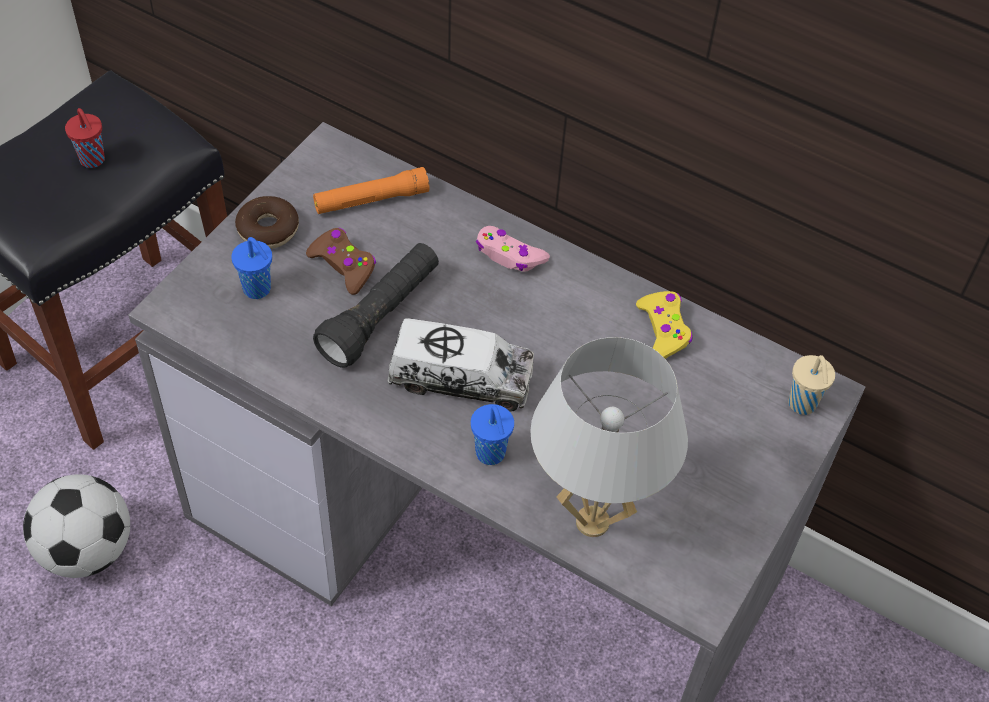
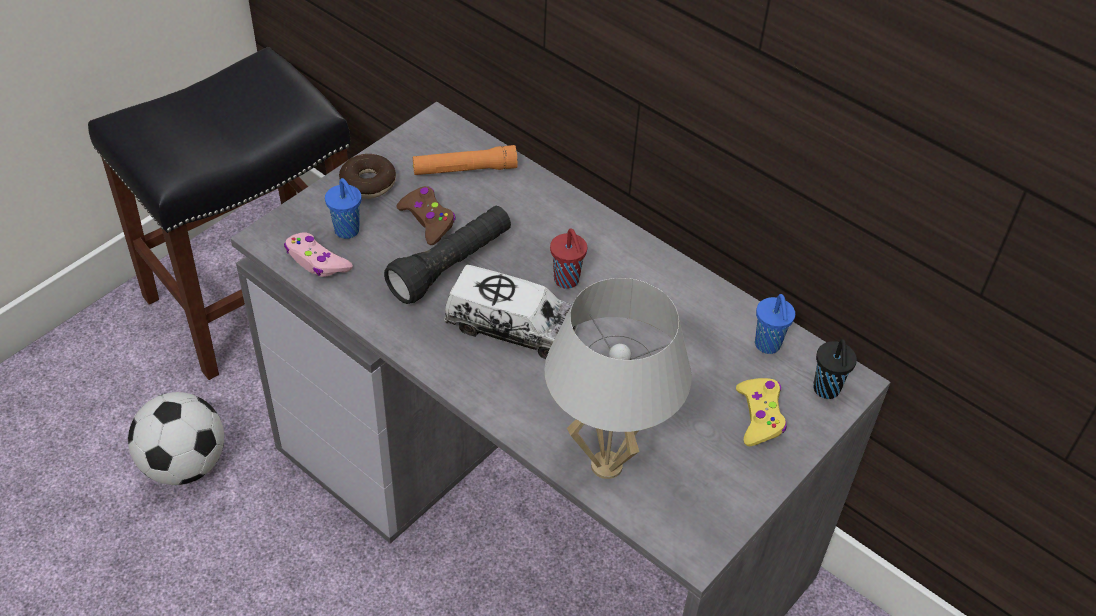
camera: 10 degrees right, 5 degrees down
(93, 160) = (235, 116): red cup -> red cup (567, 281)
(491, 455) = (525, 395): blue cup -> blue cup (768, 346)
(509, 255) = (579, 229): pink game controller -> pink game controller (317, 261)
(663, 330) = (707, 309): yellow game controller -> yellow game controller (760, 416)
(803, 405) = (826, 390): beige cup -> black cup

